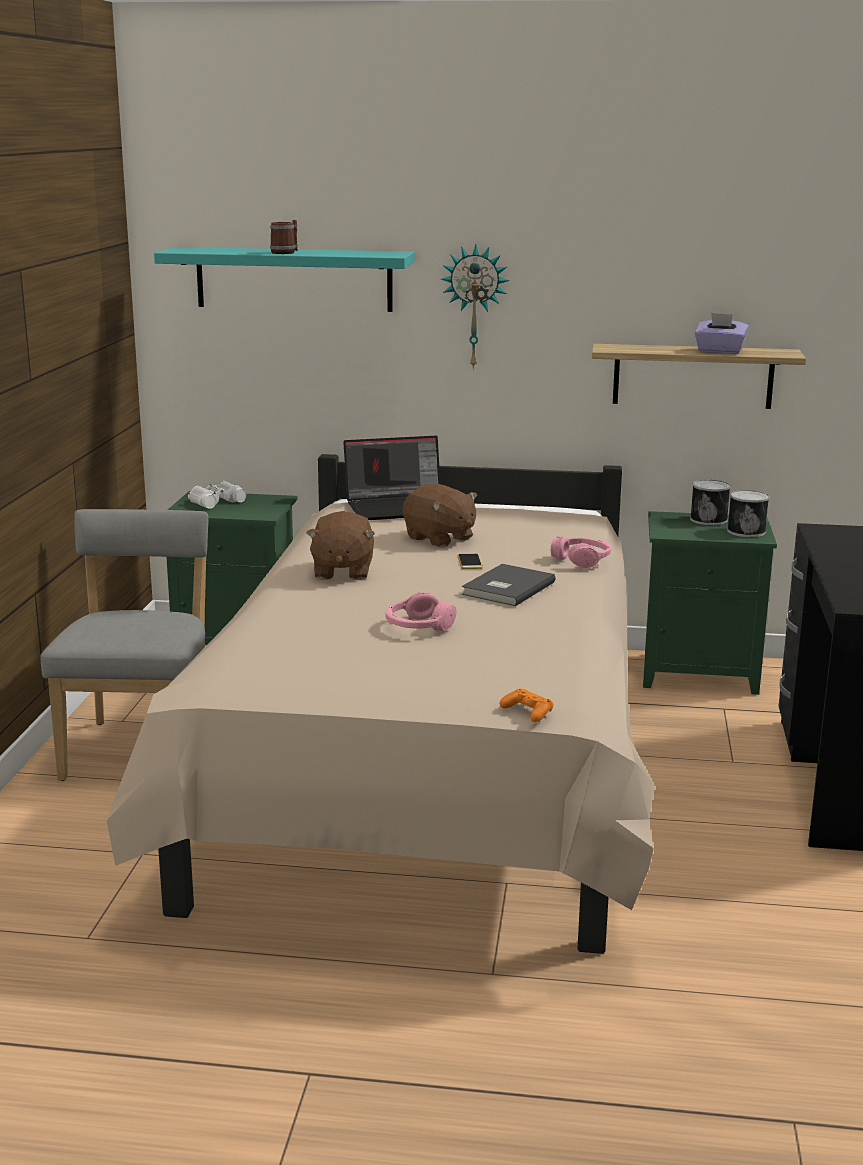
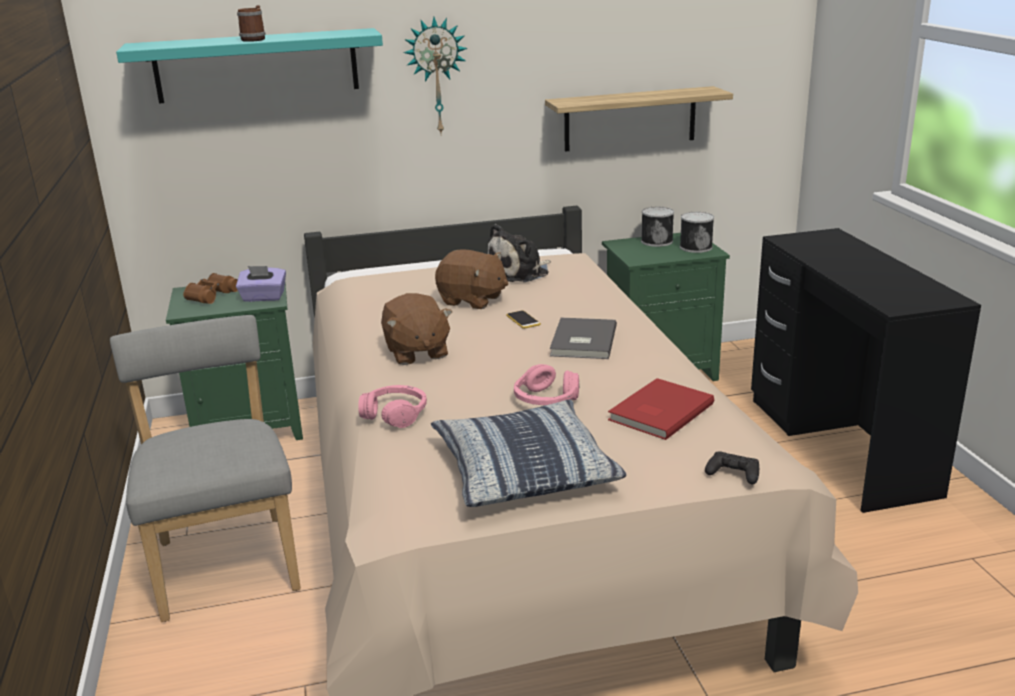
camera: 20 degrees left, 5 degrees up
(216, 502) = (211, 295): white binoculars -> brown binoculars
(341, 672) = (524, 469): none -> pillow
(400, 507) = (406, 274): laptop -> none
(513, 654) = (658, 411): none -> red book
(514, 522) = (520, 272): none -> plush toy
(527, 711) = (733, 473): orange game controller -> black game controller
(582, 560) = (614, 300): pink headphones -> pink headphones (395, 414)
(719, 351) = (659, 95): purple tissue box -> purple tissue box (263, 297)

